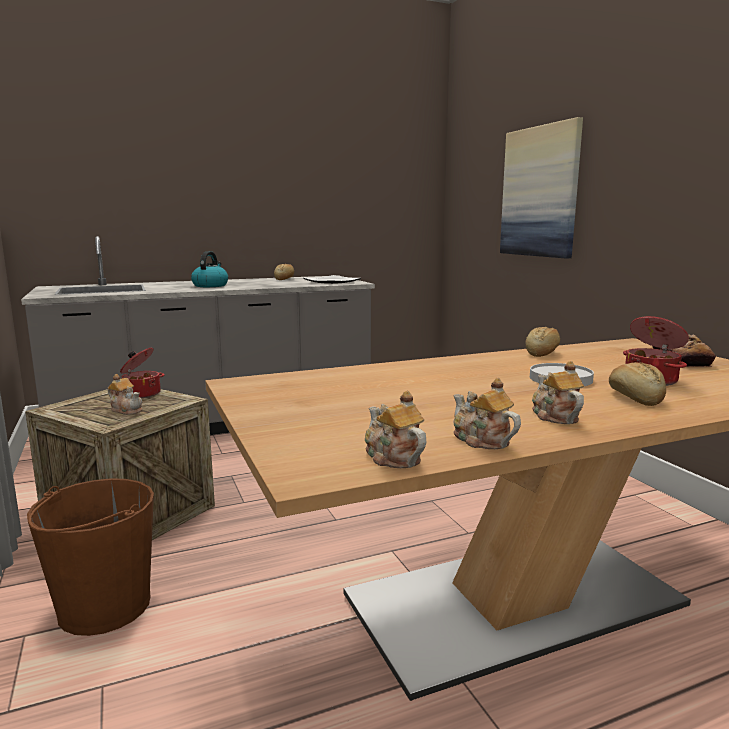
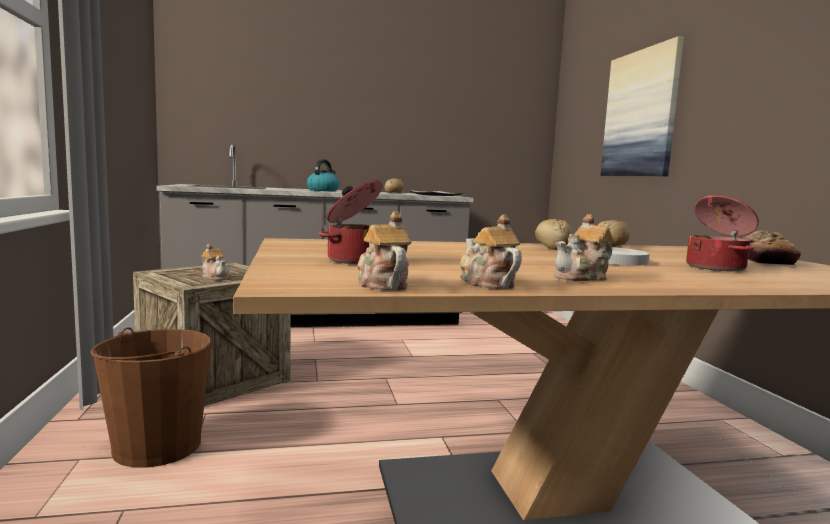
camera: 10 degrees right, 5 degrees down
(141, 394) = (236, 269): cooking pot -> cooking pot (356, 260)
(554, 416) = (583, 277): teapot -> teapot turned 120 degrees counterclockwise
(635, 398) = (687, 275): bread -> bread (552, 247)

